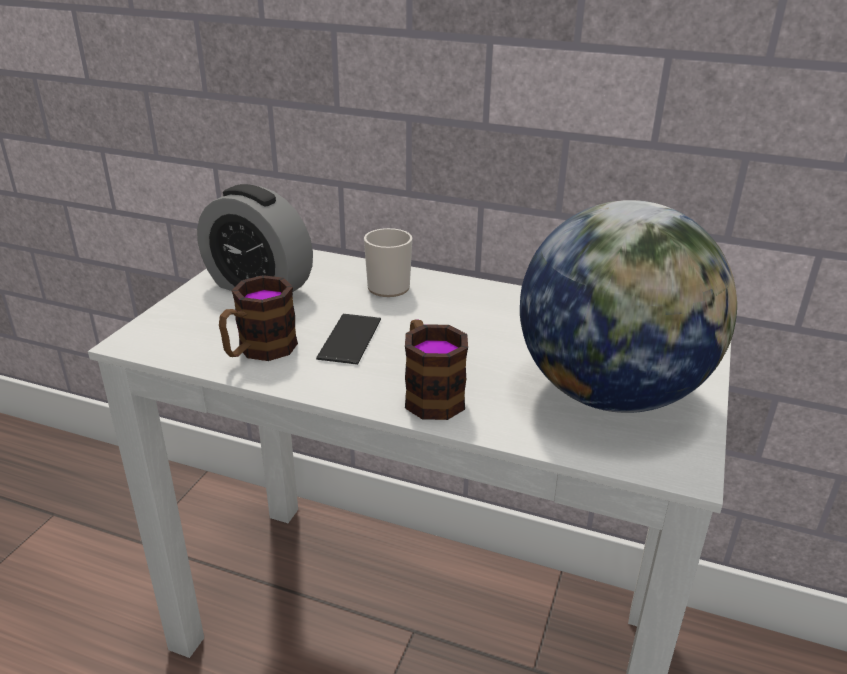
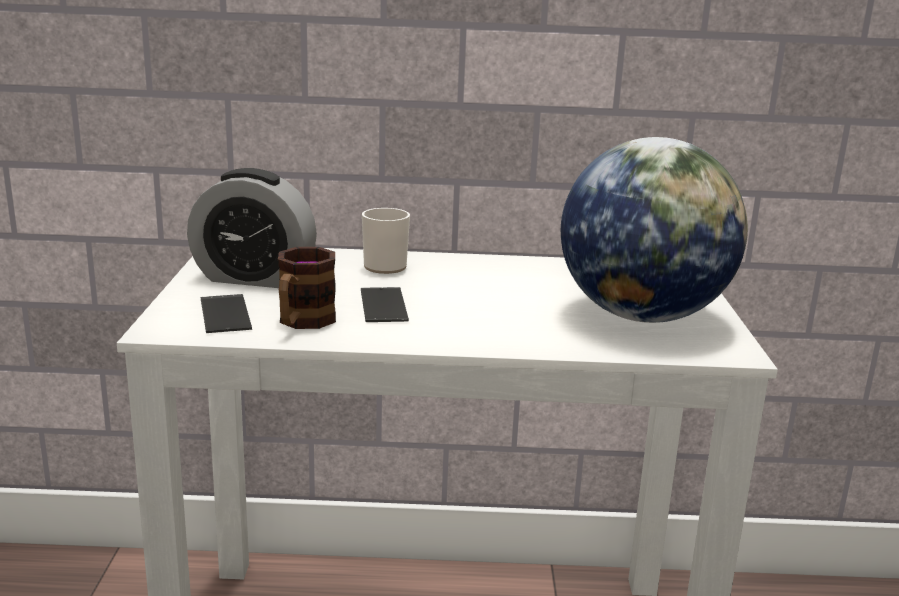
camera: 20 degrees left, 10 degrees down
(200, 330) = (225, 314): none -> phone
(429, 393) = (491, 333): mug -> none

